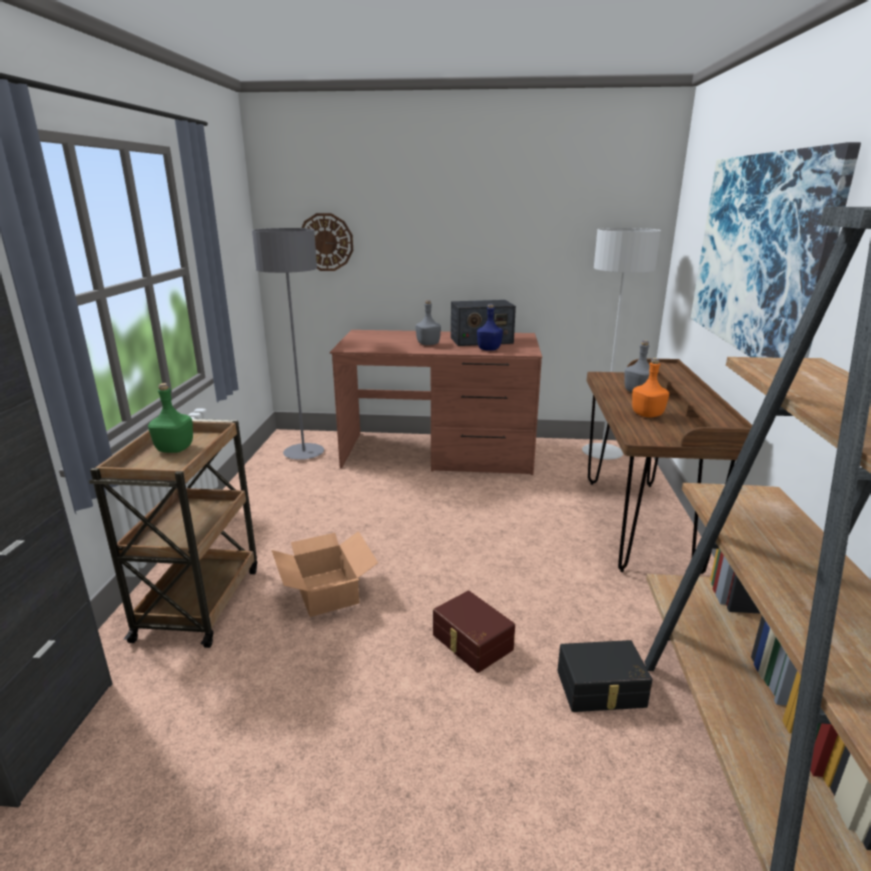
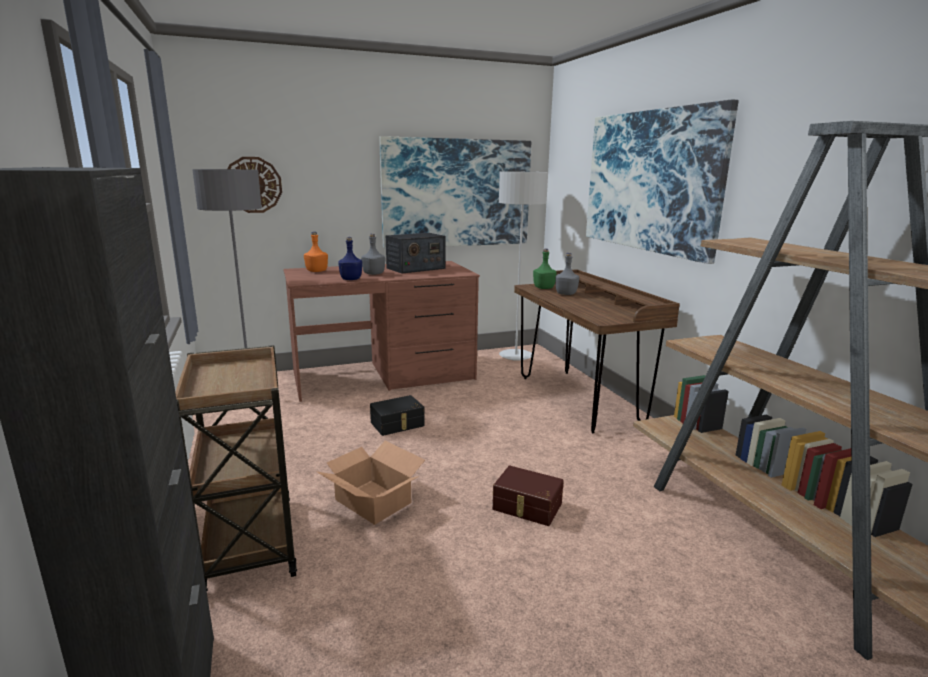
camera: 25 degrees left, 5 degrees down
(175, 449) = (227, 377): green bottle -> green bottle (543, 288)
(489, 349) = (431, 273): blue bottle -> blue bottle (351, 279)
(548, 254) = (457, 193): none -> picture
(601, 689) = (641, 511): black storage box -> black storage box (398, 424)
(647, 414) = (590, 306): orange bottle -> orange bottle (317, 271)

